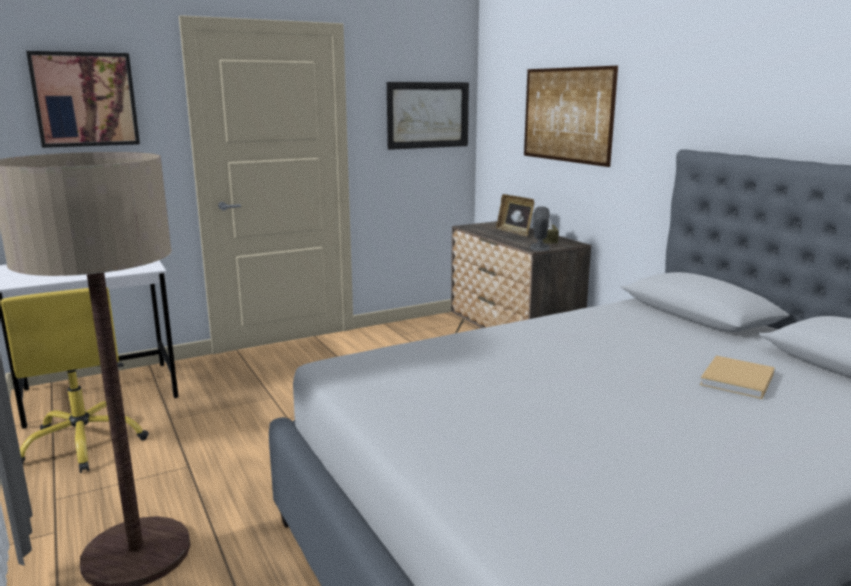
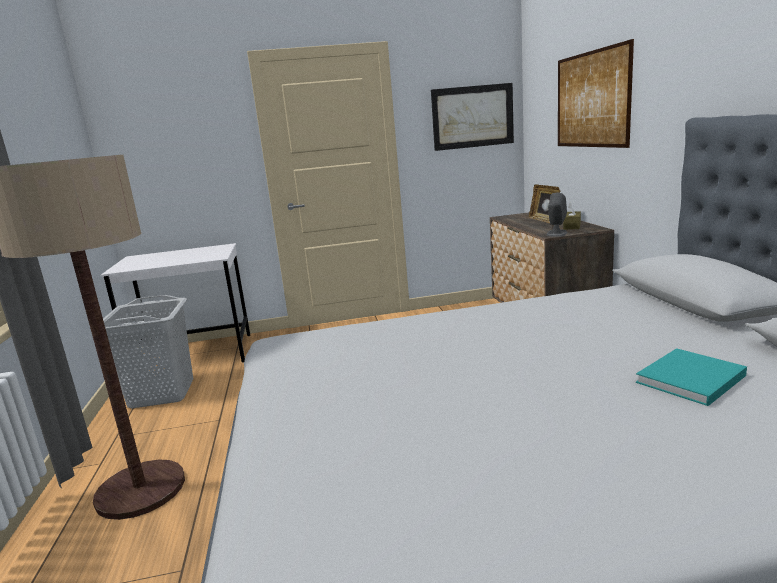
camera: 20 degrees right, 0 degrees up
(84, 443) = (161, 394): yellow office chair -> grey laundry basket
(85, 99) = (180, 126): picture -> none
(736, 380) = (689, 380): beige book -> turquoise book

